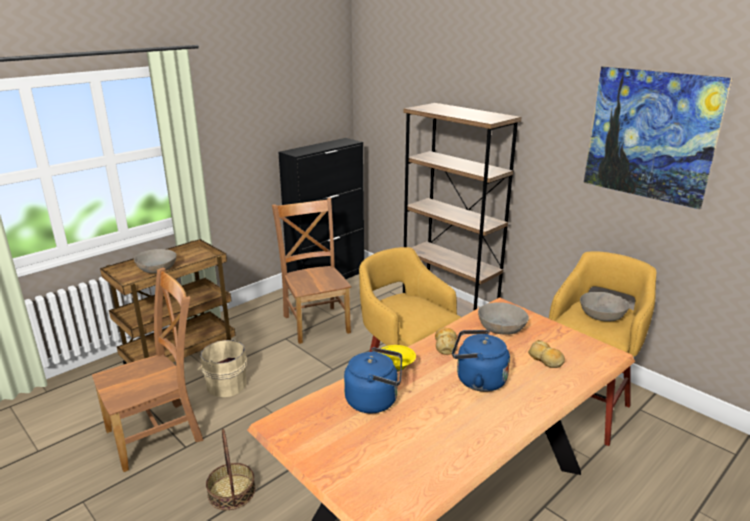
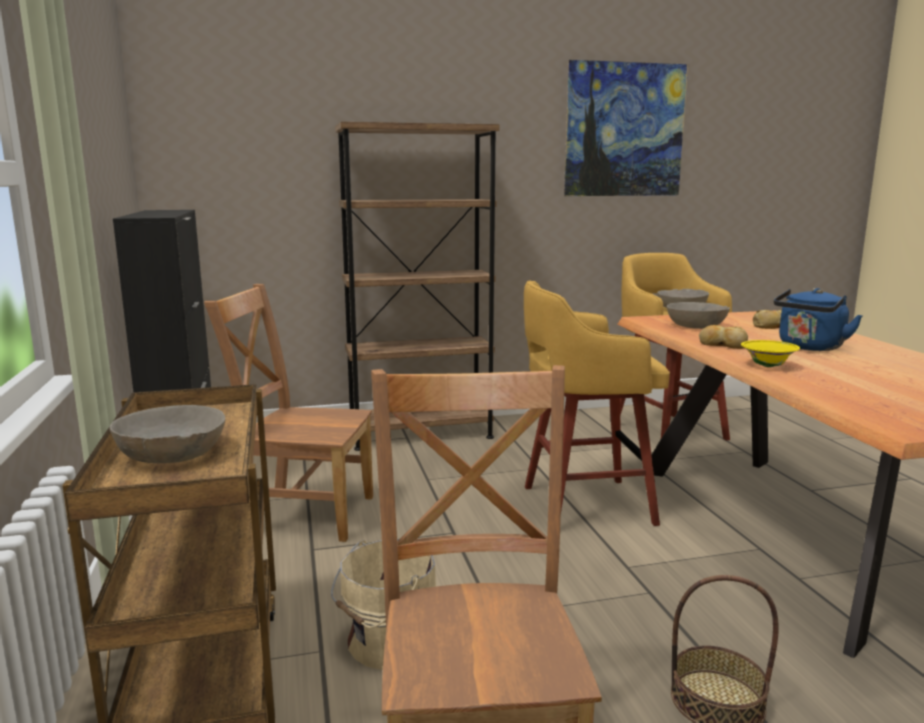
camera: 60 degrees left, 10 degrees down
(375, 400) = (846, 383): blue kettle -> none

